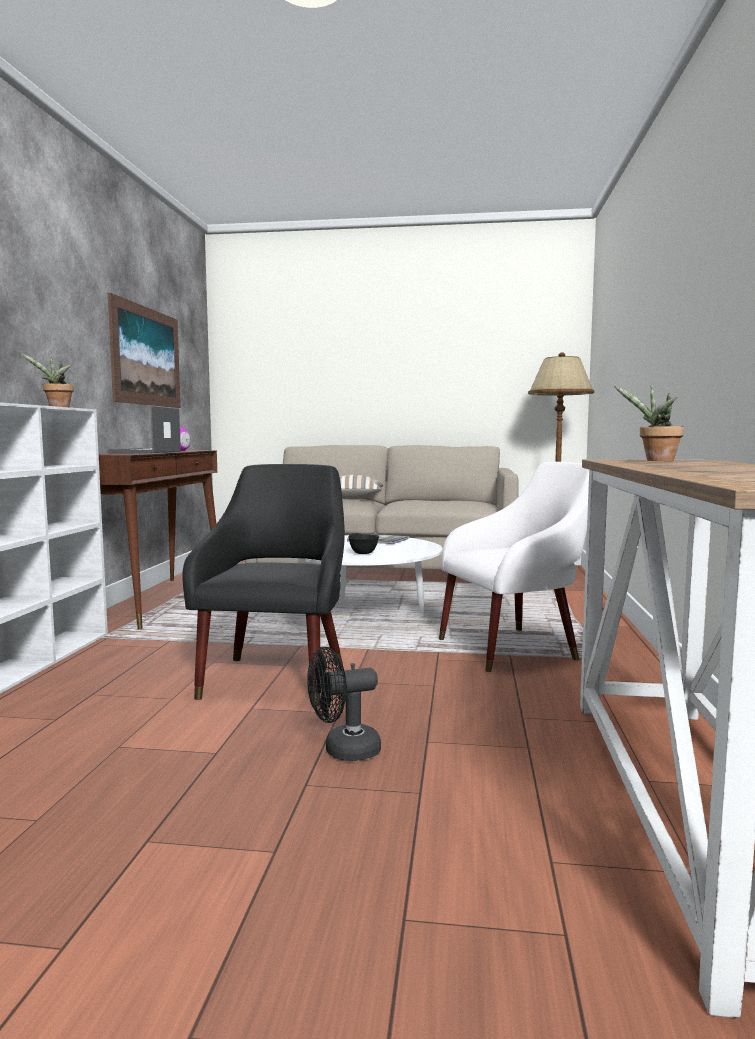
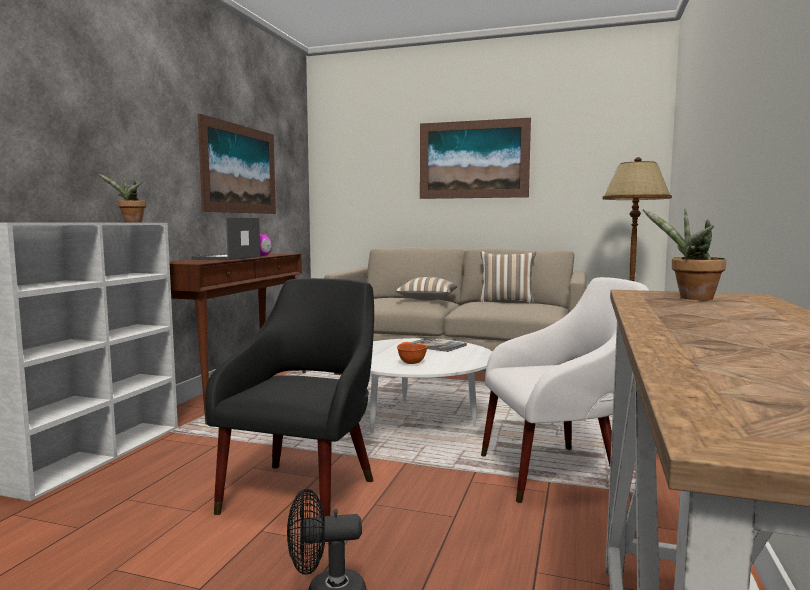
camera: 10 degrees right, 0 degrees up
(362, 553) = (411, 363): black bowl -> orange bowl
(393, 352) = (473, 159): none -> picture
(435, 499) = (506, 301): none -> pillow

